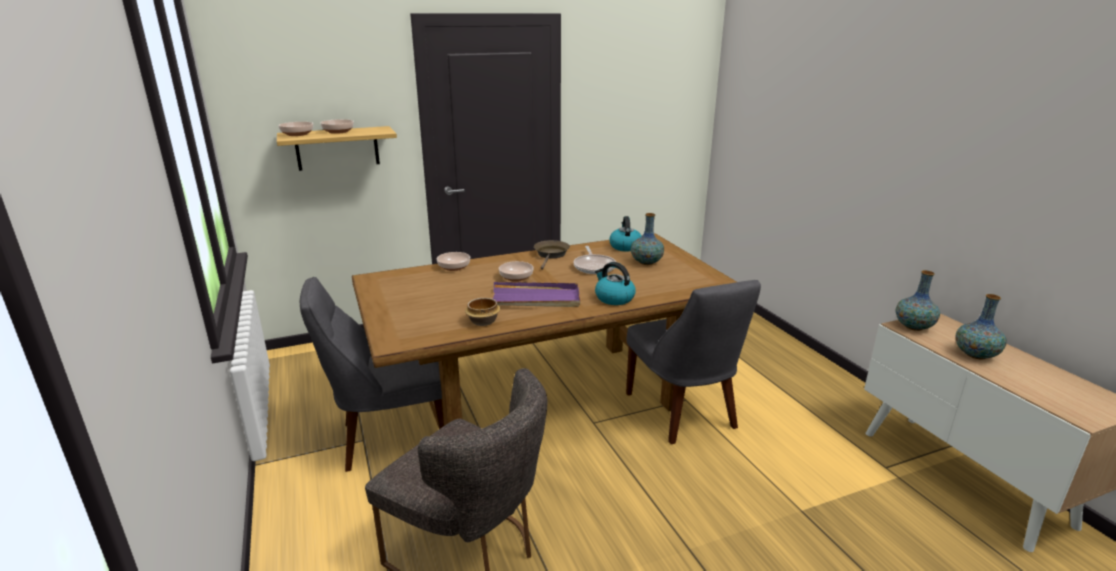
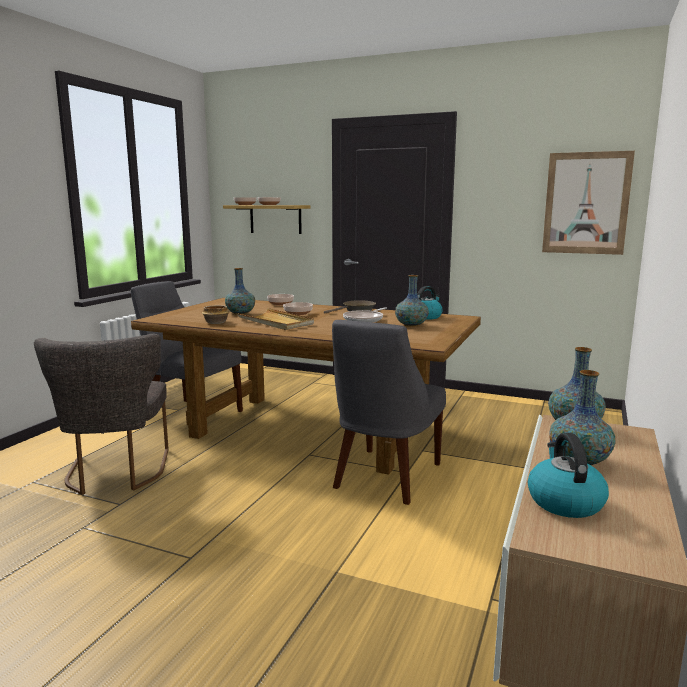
camera: 45 degrees right, 10 degrees down
(461, 297) = (240, 313): none -> vase
(536, 298) = (275, 322): purple tray -> beige tray
(613, 298) = (321, 332): kettle -> kettle (564, 501)
(674, 106) = (586, 203): none -> picture

